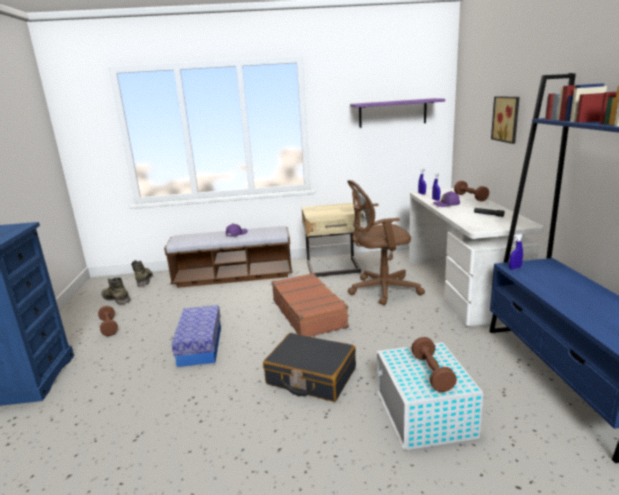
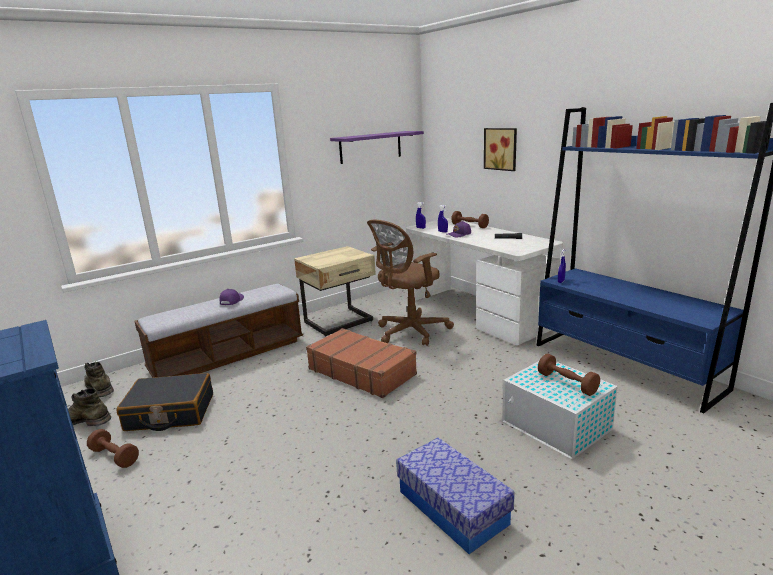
camera: 30 degrees left, 0 degrees up
(200, 346) = (274, 438): storage box -> storage box (452, 507)
(311, 377) = (430, 429): black suitcase -> black suitcase (170, 413)

